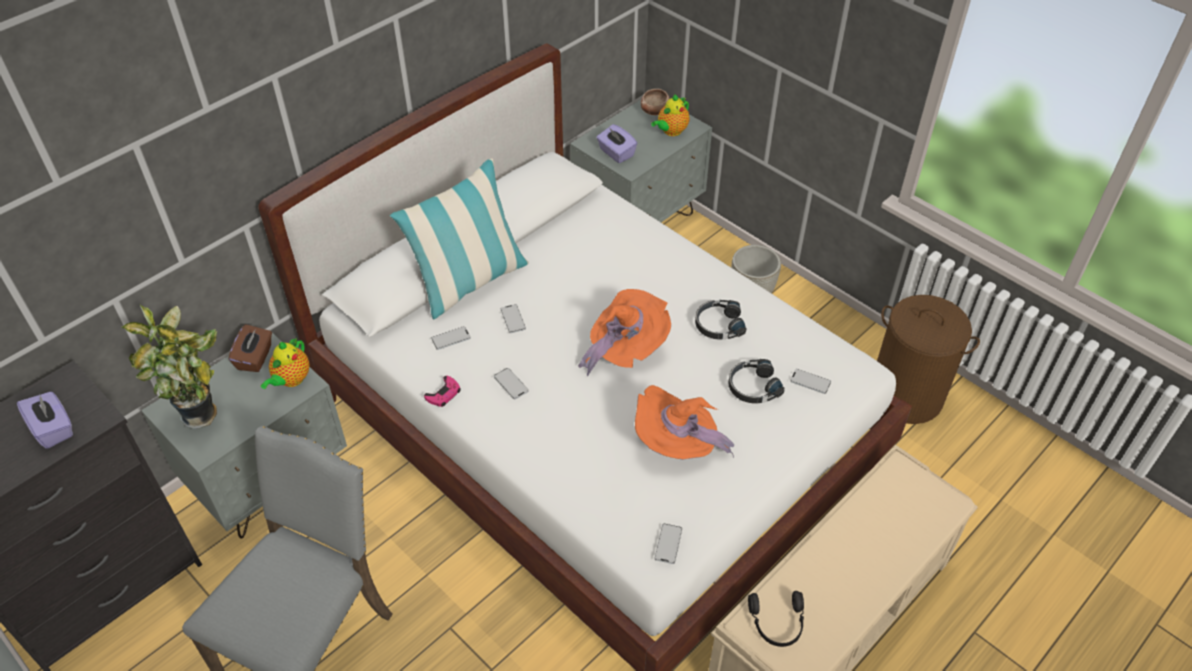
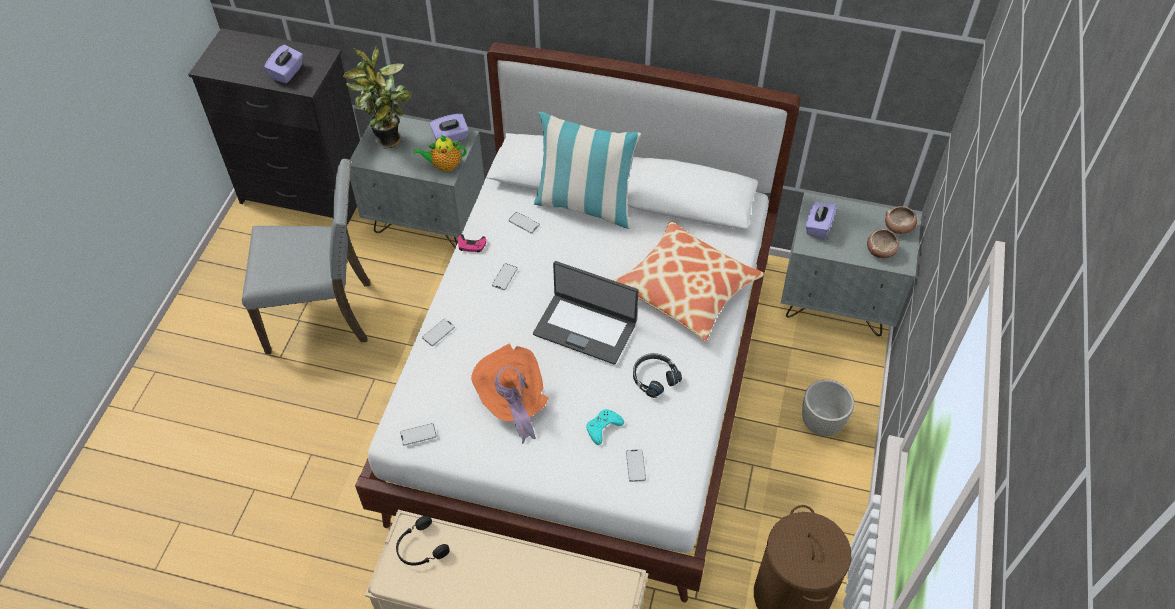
camera: 60 degrees right, 5 degrees up
(255, 358) = (450, 138): brown tissue box -> purple tissue box
(513, 319) = (567, 248): phone -> phone (438, 333)
(625, 348) = (585, 328): orange hat -> laptop
(632, 258) = (686, 289): none -> pillow
(671, 131) = (881, 250): teapot -> bowl
(752, 387) = (603, 428): black headphones -> turquoise game controller

